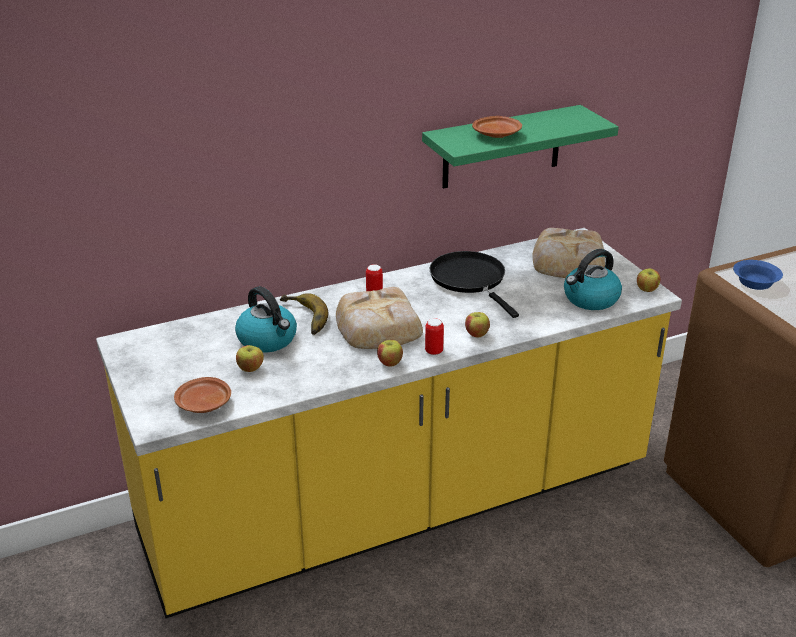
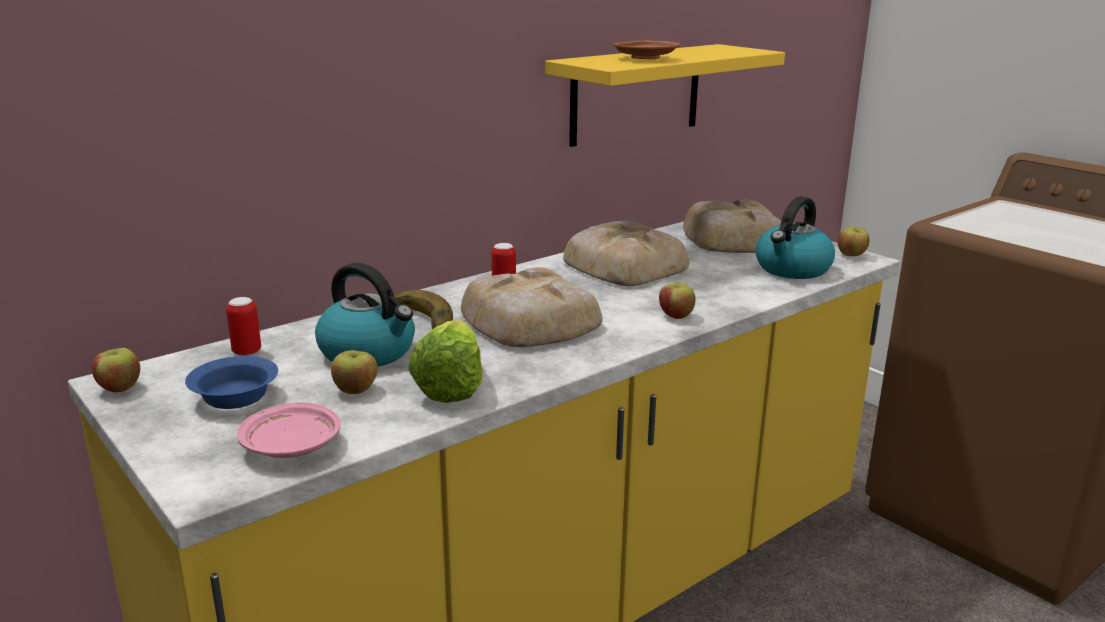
camera: 15 degrees left, 10 degrees down
(203, 404) = (291, 446): brown plate -> pink plate
(309, 371) = (455, 383): none -> lettuce
(389, 363) = (574, 359): apple -> apple (119, 388)
(434, 351) = (630, 340): can -> can (247, 352)
(470, 280) = (624, 265): black frying pan -> bread
(502, 147) = (636, 94): green shelf -> yellow shelf
(754, 283) = (986, 228): blue bowl -> blue bowl (233, 398)

